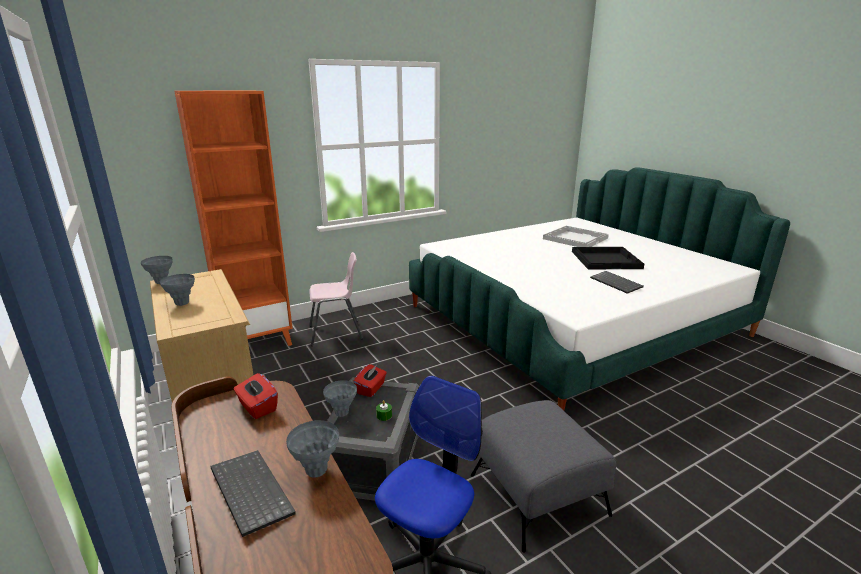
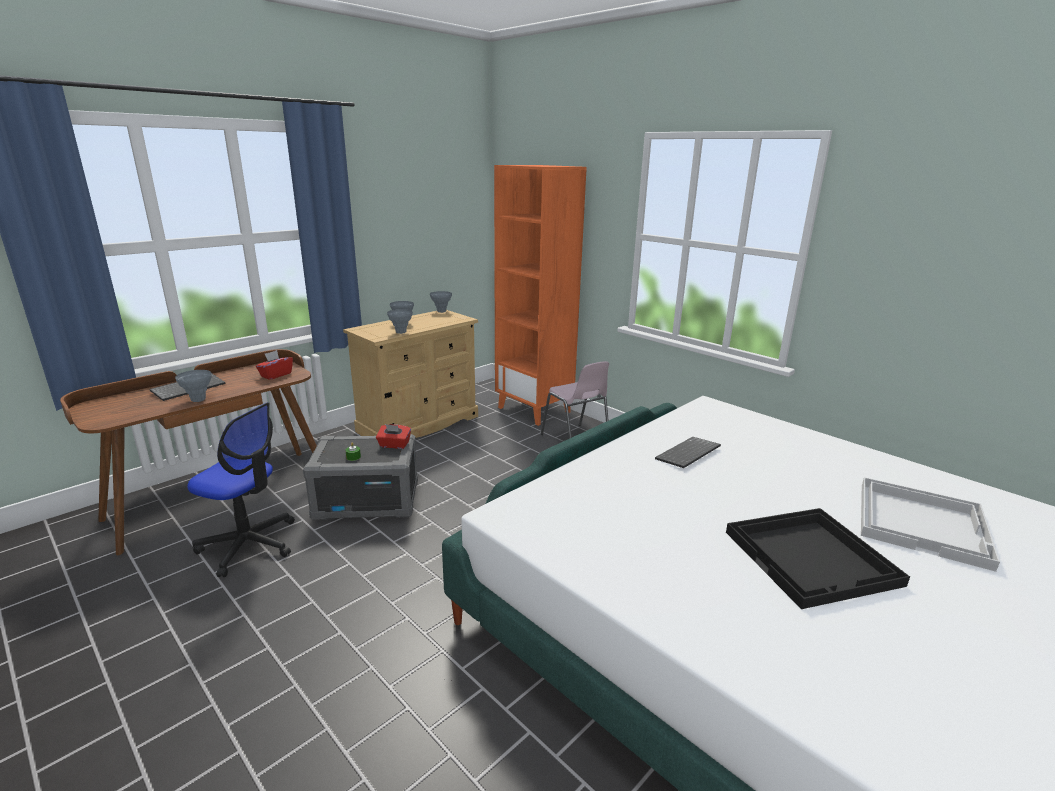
camera: 75 degrees right, 0 degrees up
(342, 413) = (356, 439): grey vase -> grey vase (401, 332)
(537, 493) = (317, 604): grey ottoman -> none
(617, 283) = (674, 562): keyboard -> keyboard (688, 454)

